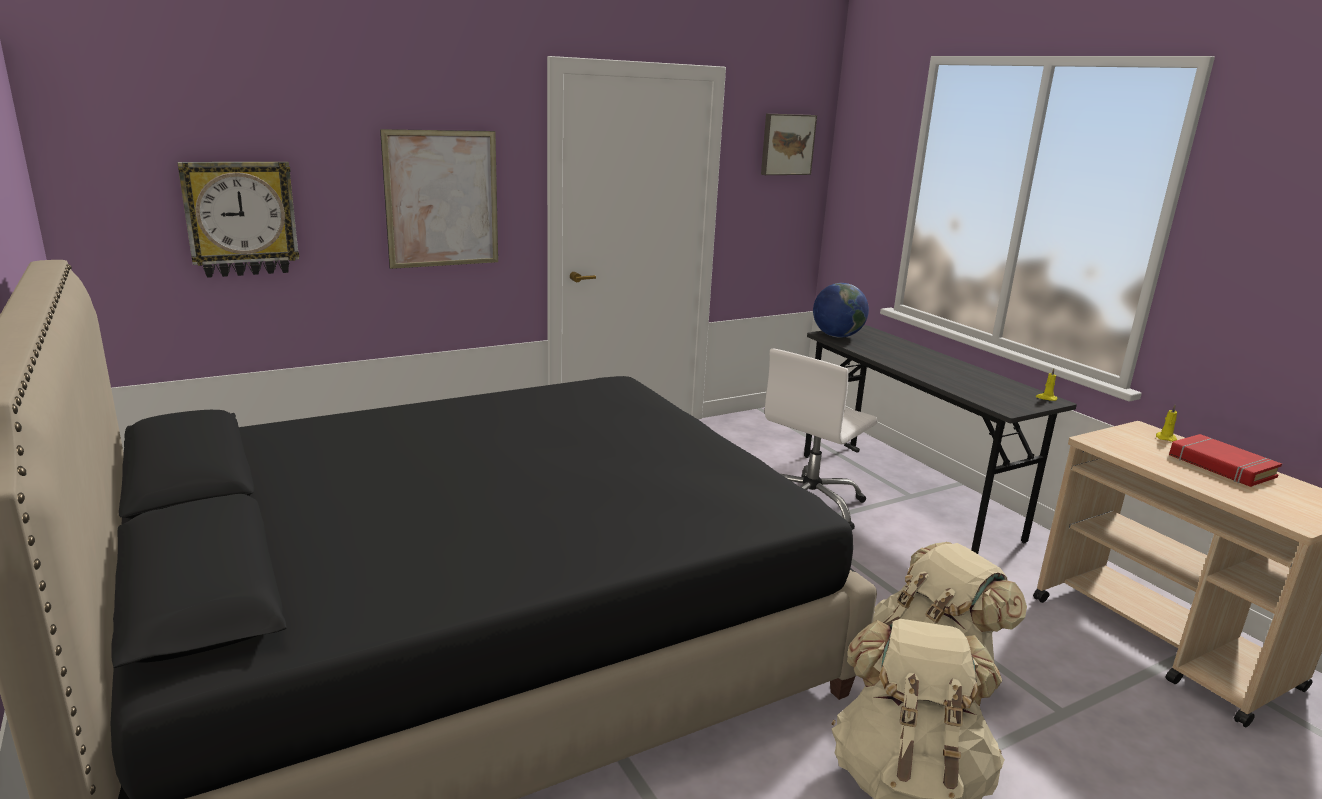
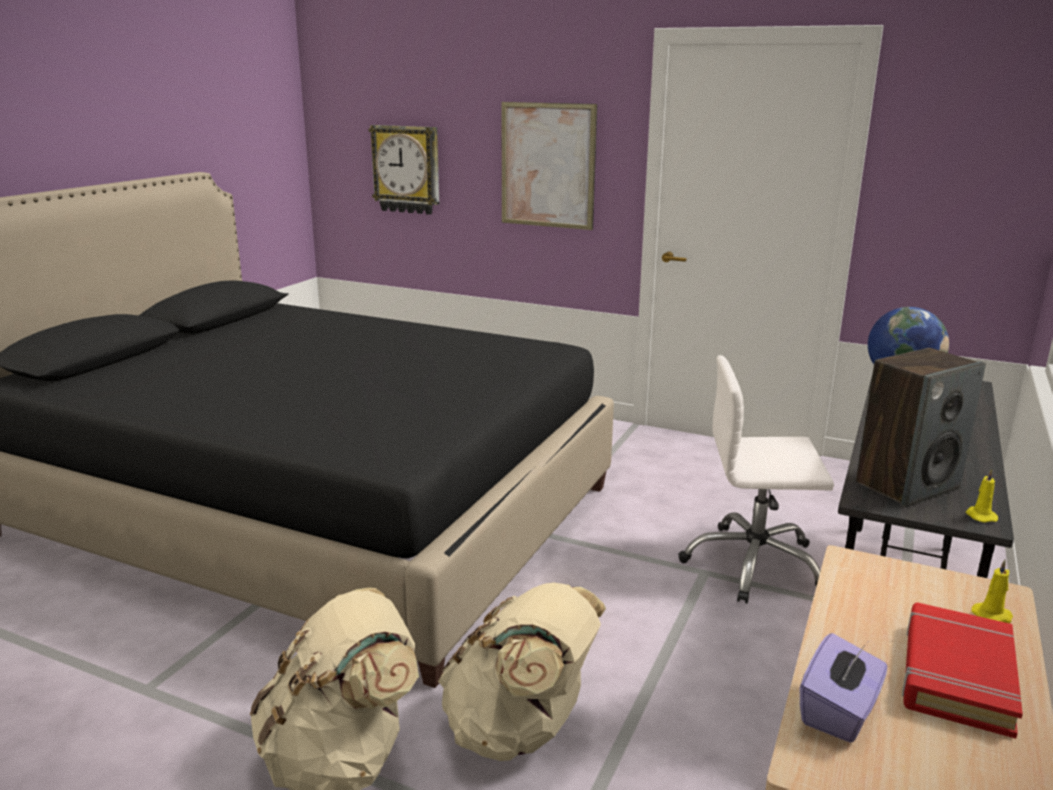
camera: 55 degrees right, 0 degrees up
(786, 144) = (984, 125): picture -> none
(996, 395) = (907, 485): none -> speaker
(1251, 501) = (839, 712): none -> purple tissue box

